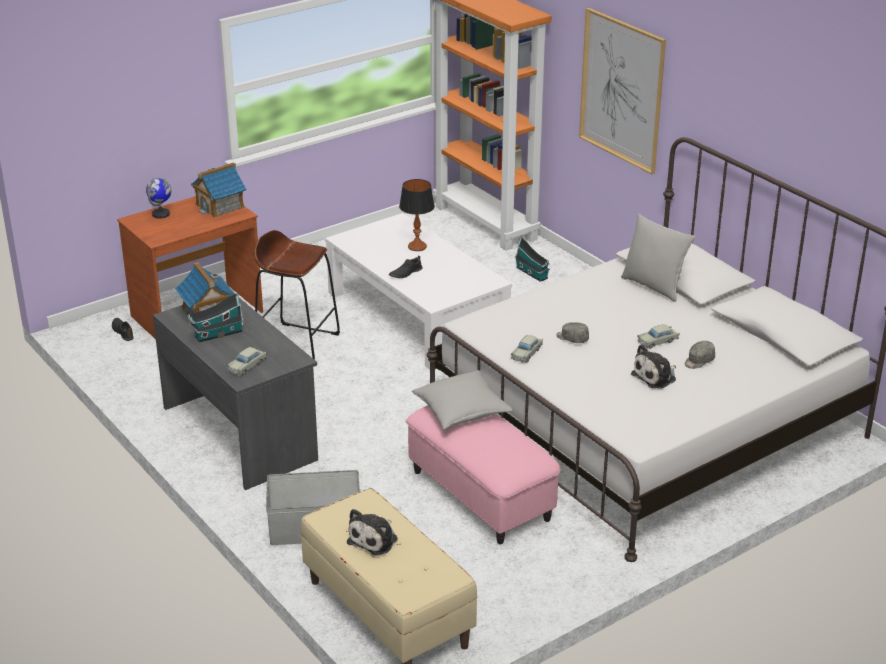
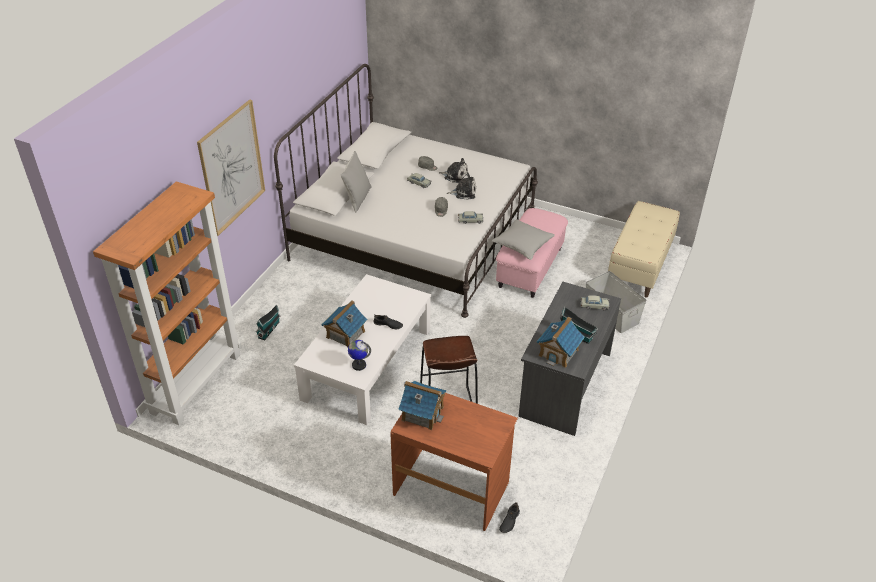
camera: 120 degrees left, 10 degrees up
(161, 214) = (463, 443): globe -> globe (359, 365)
(374, 539) = (646, 235): plush toy -> plush toy (464, 192)
(417, 246) = (345, 334): table lamp -> toy house

